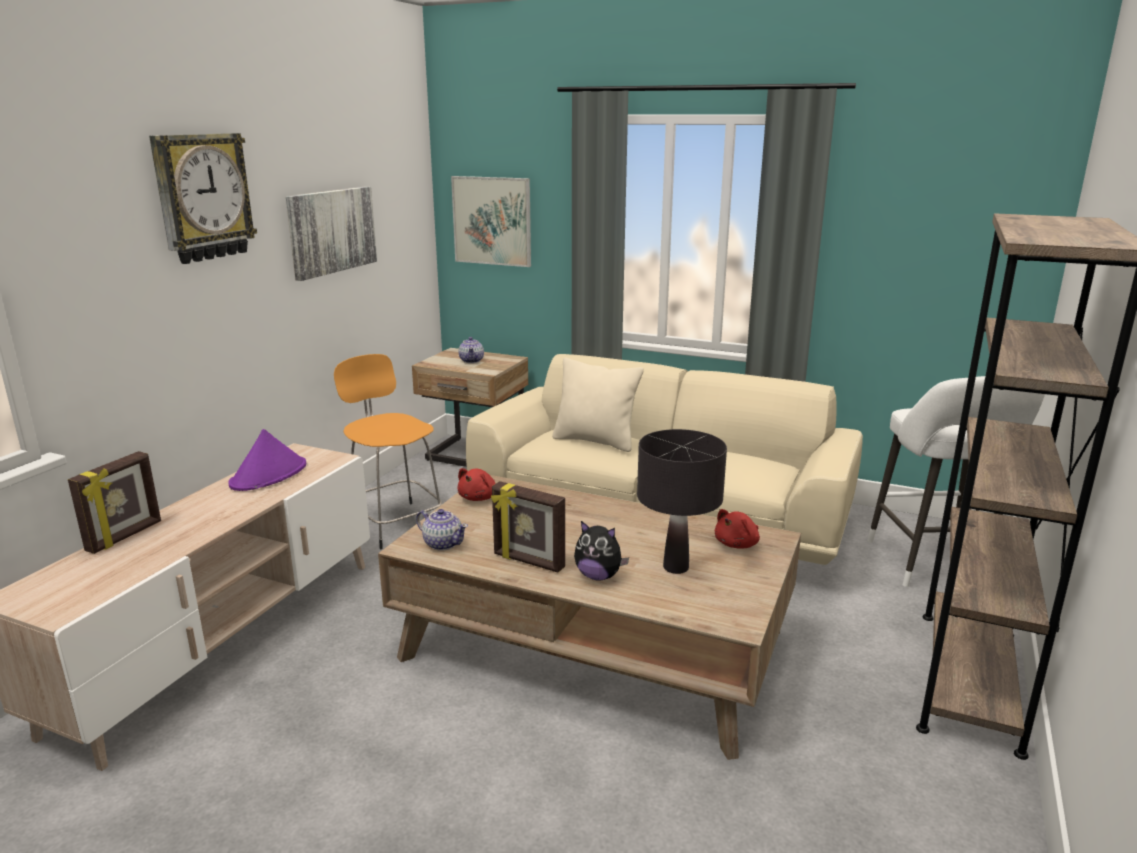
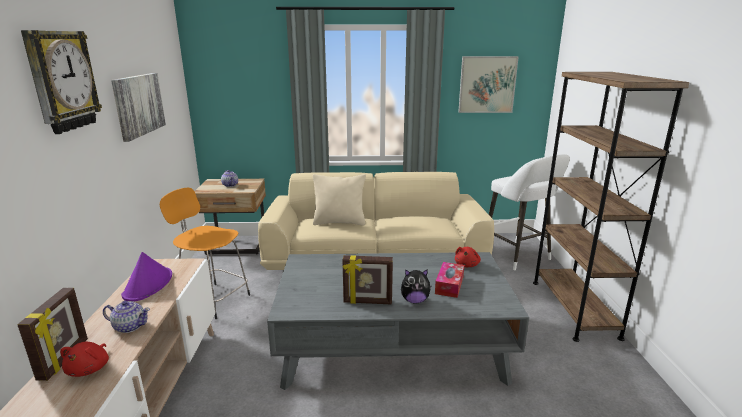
camera: 25 degrees left, 0 degrees up
(443, 543) = (305, 304): teapot -> teapot (129, 326)
(479, 497) = (301, 269): red plush toy -> red plush toy (90, 368)
(492, 221) = (231, 94): picture -> picture (487, 84)
(594, 645) = (393, 343): brown coffee table -> grey coffee table
(675, 567) = (449, 285): black table lamp -> tissue box

